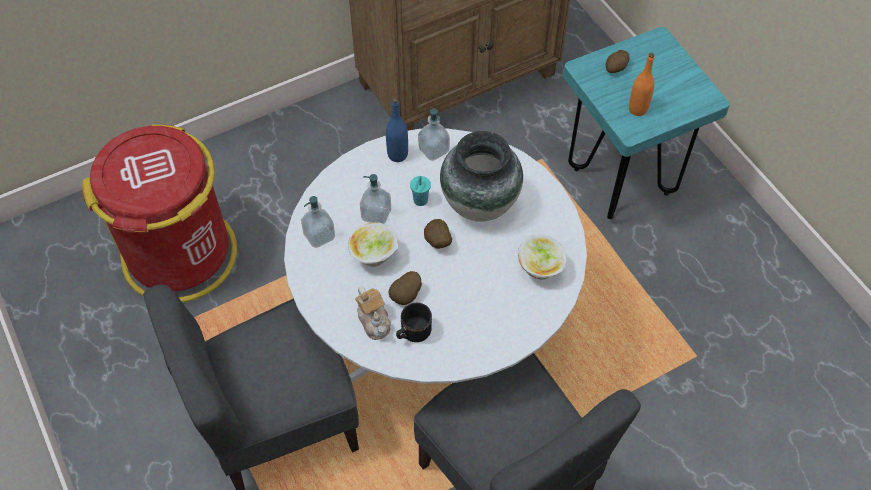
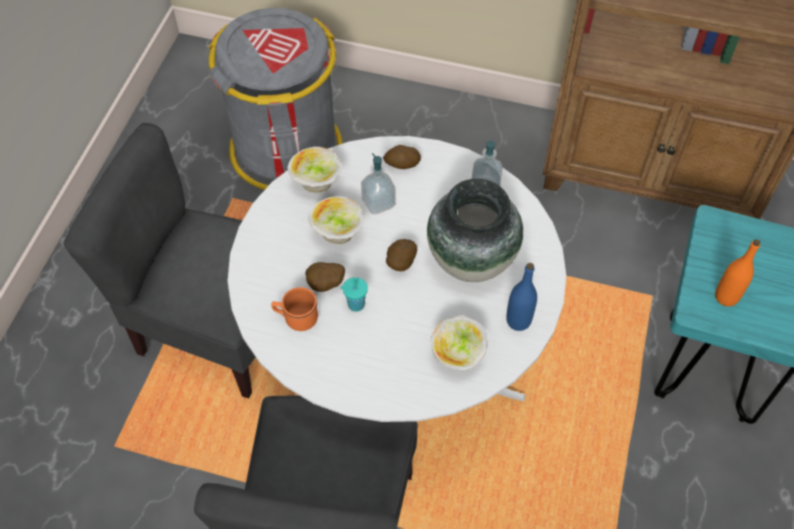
camera: 45 degrees right, 0 degrees up
(181, 255) = (286, 149): red trash can -> grey trash can
(319, 236) = (317, 184): soap dispenser -> bowl
(374, 320) = (280, 283): teapot -> none
(397, 155) = (451, 169): blue bottle -> blue bottle (518, 321)
(412, 333) = (296, 318): black mug -> orange mug
(420, 201) = (425, 219): turquoise cup -> turquoise cup (355, 305)
(616, 68) = (748, 245): potato -> potato (402, 164)

